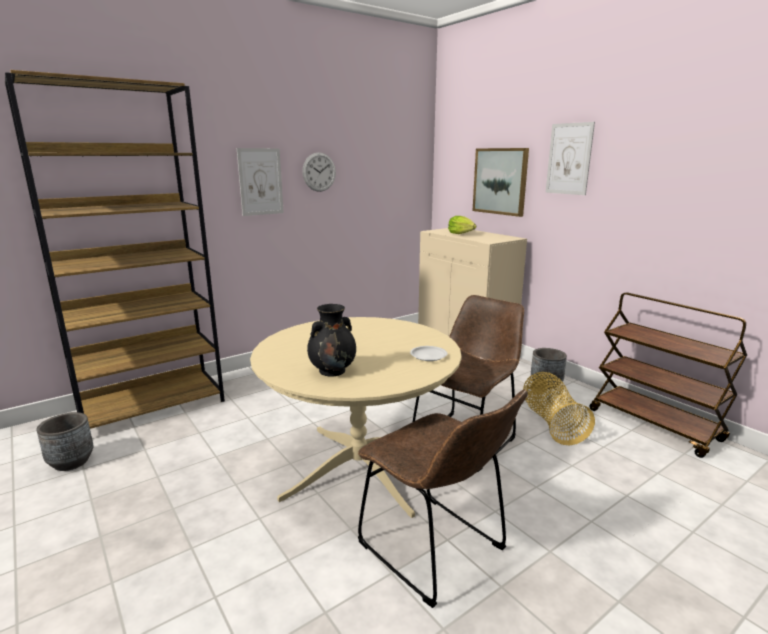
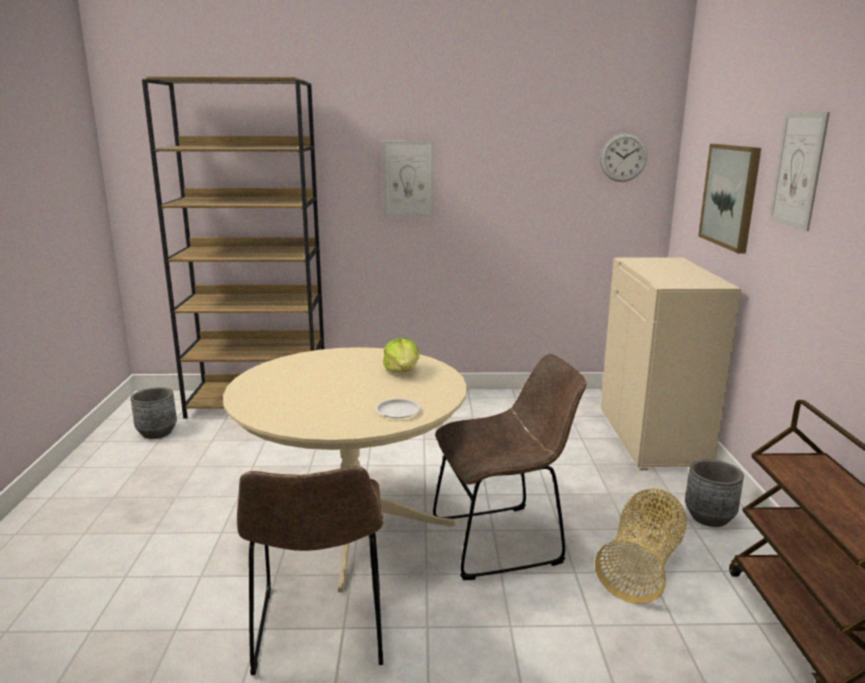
camera: 35 degrees right, 0 degrees up
(319, 172) = (487, 169): wall clock -> wall clock (623, 157)
(333, 370) = (287, 399): black vase -> none
(461, 233) = (659, 268): lettuce -> lettuce (402, 371)

